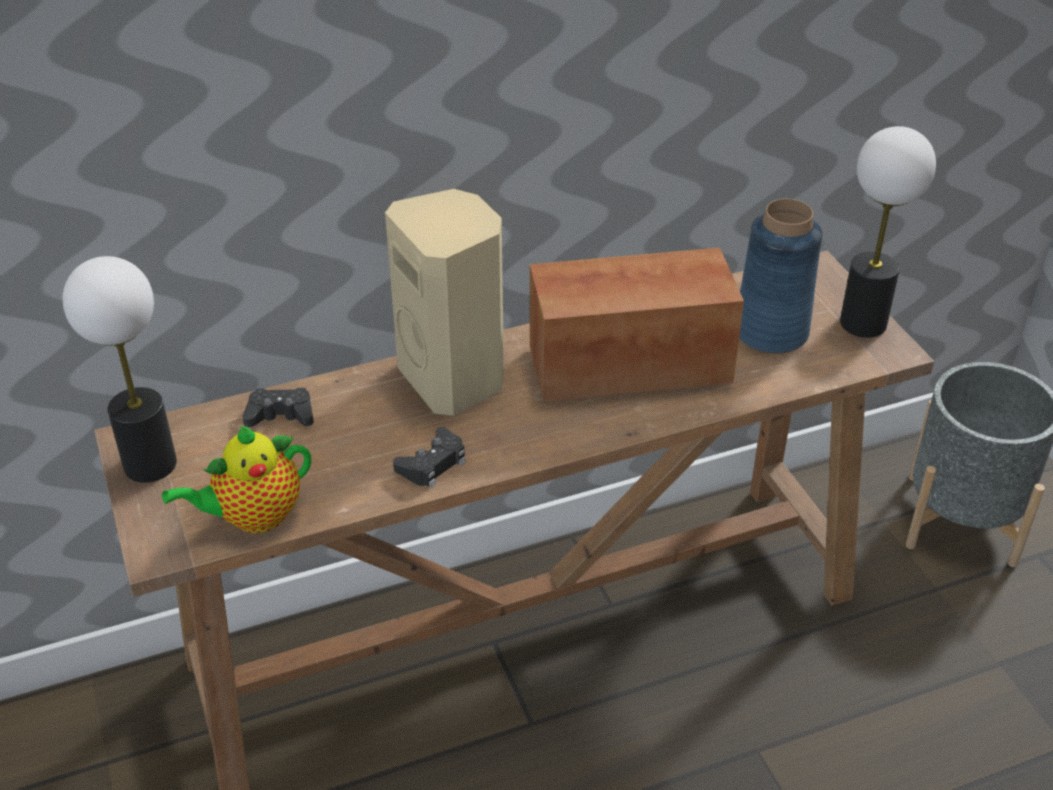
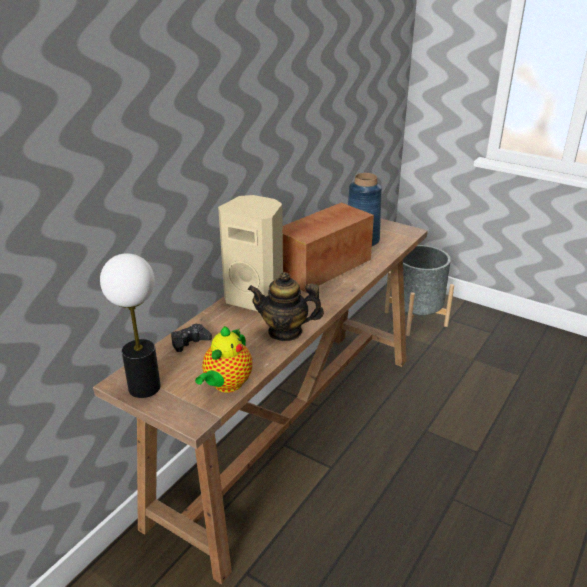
camera: 35 degrees left, 10 degrees down
(432, 464) = (285, 331): black game controller -> teapot
(863, 323) = (390, 227): table lamp -> none

